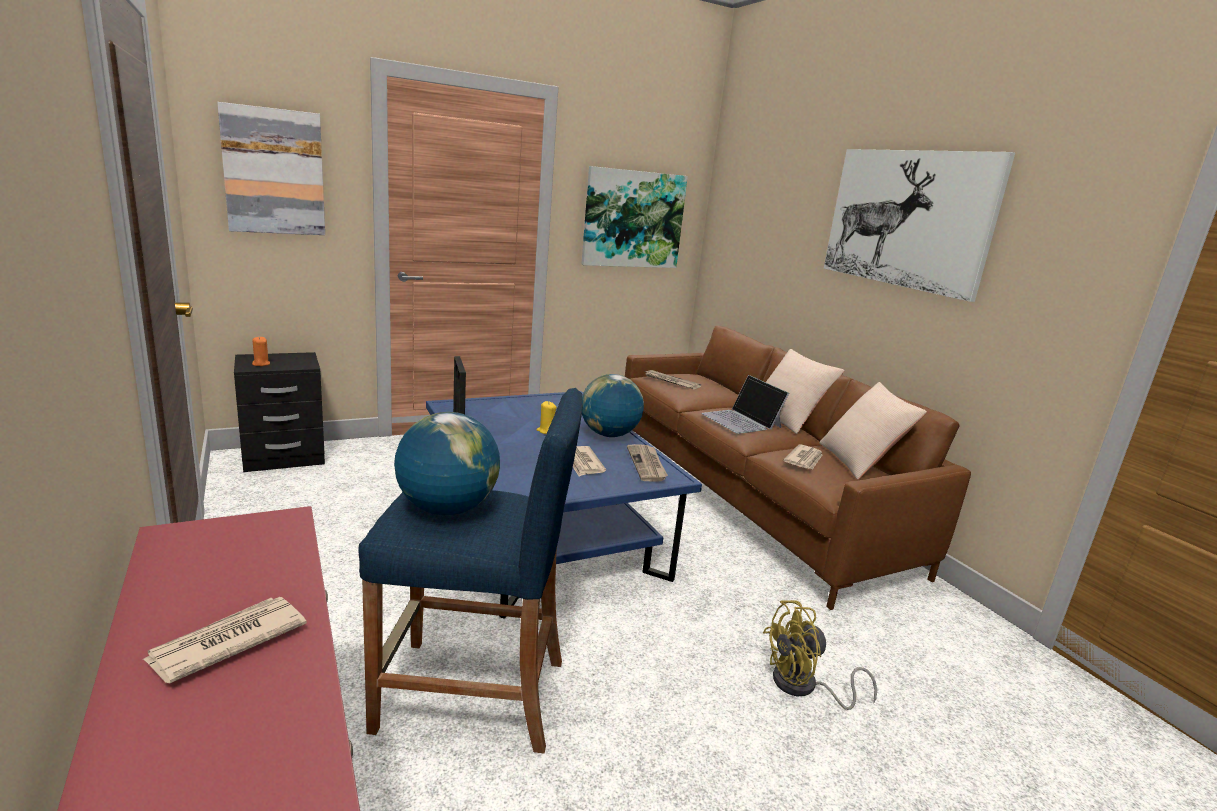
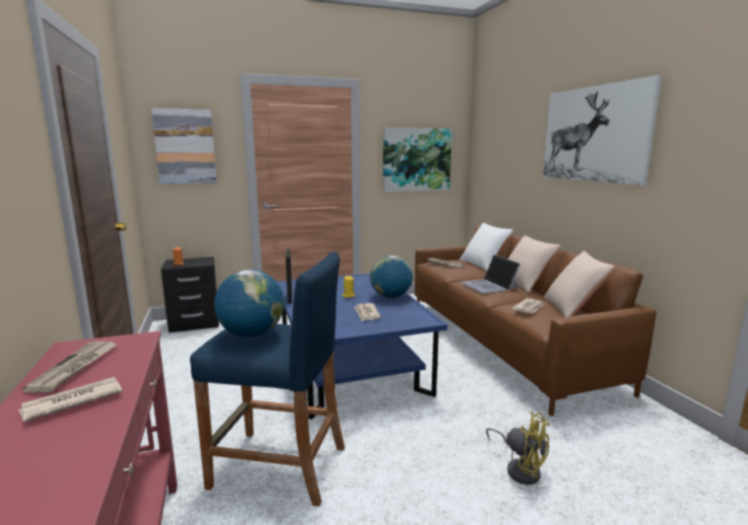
camera: 10 degrees right, 5 degrees down
(647, 465) = (411, 313): newspaper -> newspaper (75, 368)
(725, 384) = (484, 264): none -> white pillow
(803, 687) = (520, 468): yellow fan -> yellow fan turned 135 degrees counterclockwise

